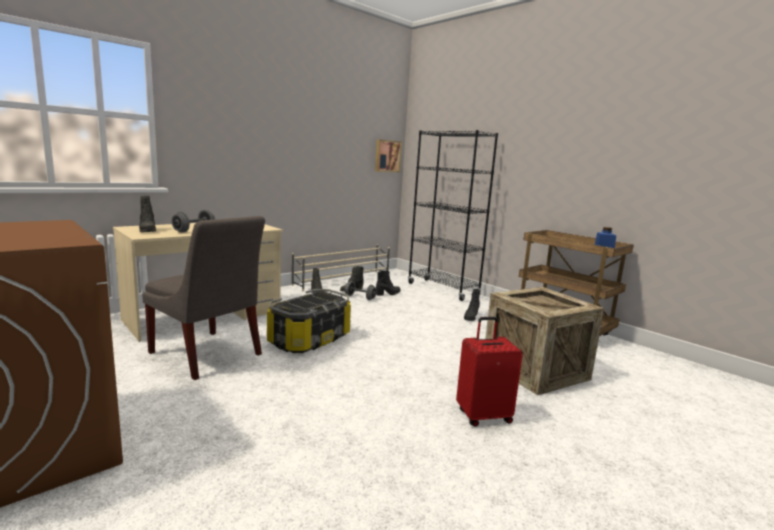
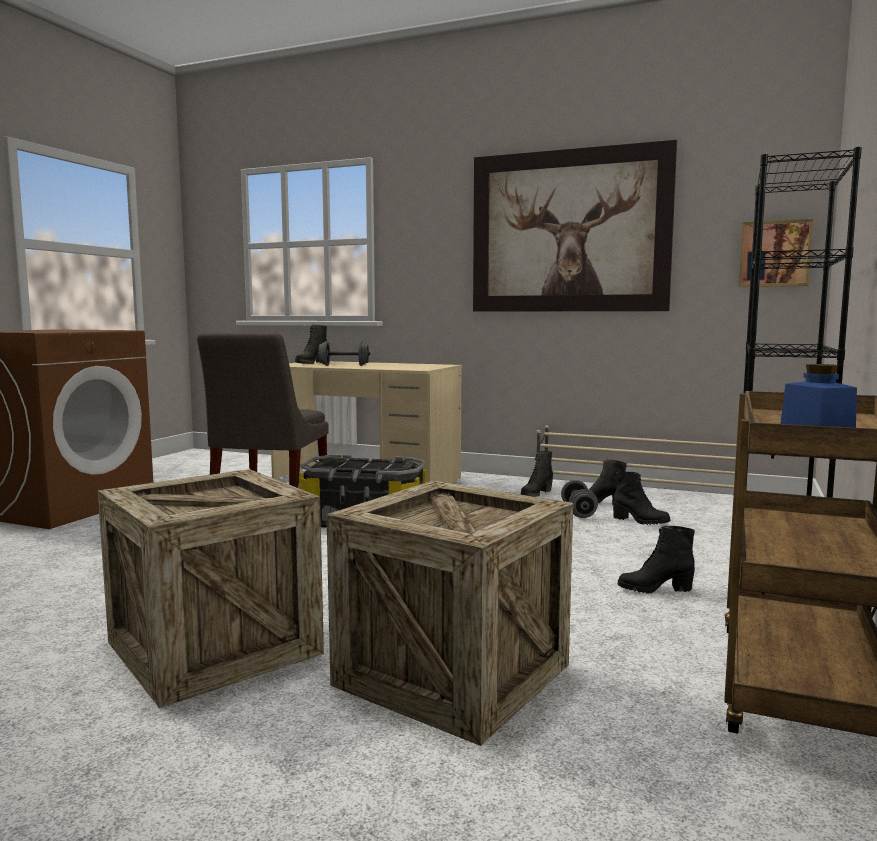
camera: 65 degrees right, 5 degrees down
(302, 132) = (569, 232): none -> picture
(483, 416) = (214, 648): red suitcase -> crate

